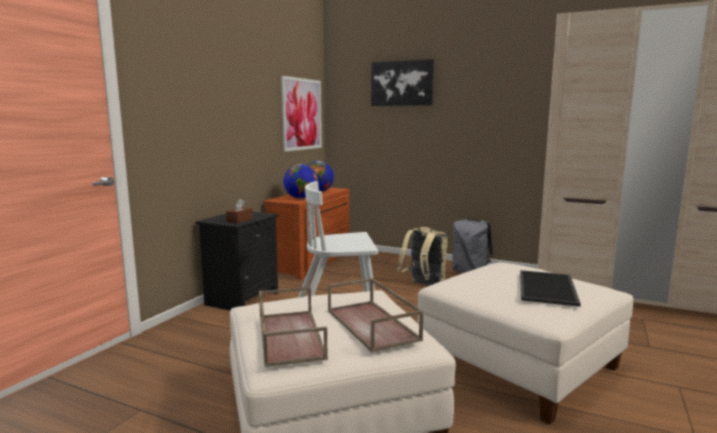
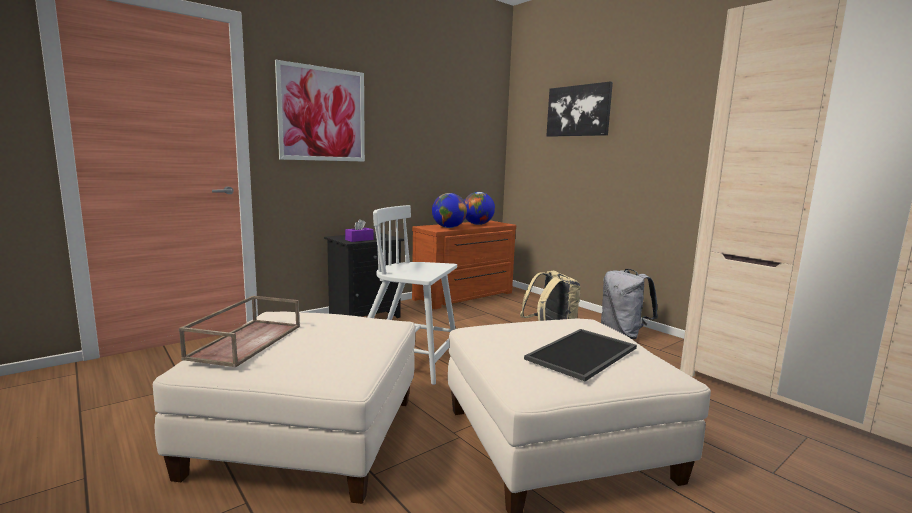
camera: 25 degrees right, 0 degrees up
(240, 220) = (359, 240): brown tissue box -> purple tissue box
(302, 114) = (472, 144): picture -> picture (322, 114)
(373, 325) = (329, 348): brown tray -> none

